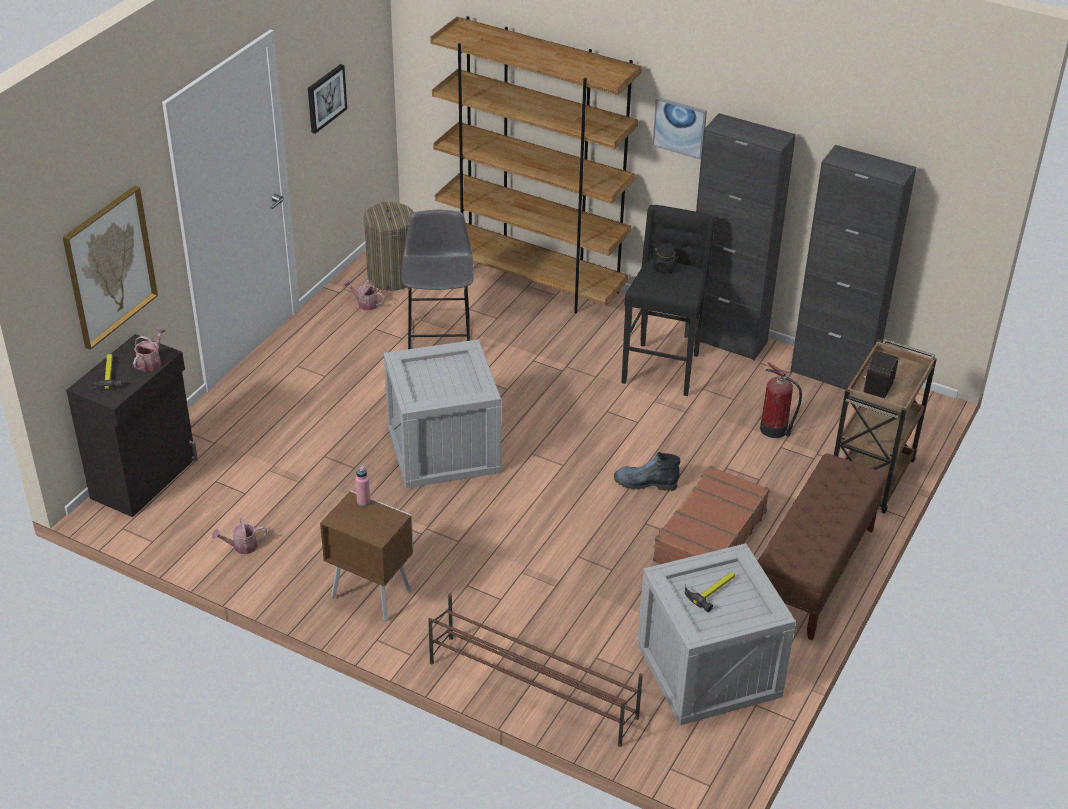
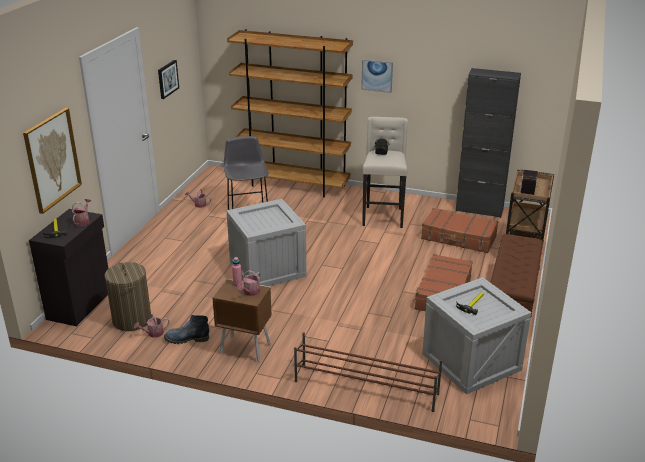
camera: 10 degrees left, 10 degrees down
(378, 521) = (250, 292): none -> watering can
(392, 276) = (211, 191): laundry basket -> laundry basket (132, 320)
(644, 483) = (394, 271): boot -> boot (186, 339)
(662, 368) = (383, 216): black stool -> beige stool
(725, 339) = (413, 200): black cabinet -> none
(775, 430) = (458, 238): fire extinguisher -> brown suitcase

